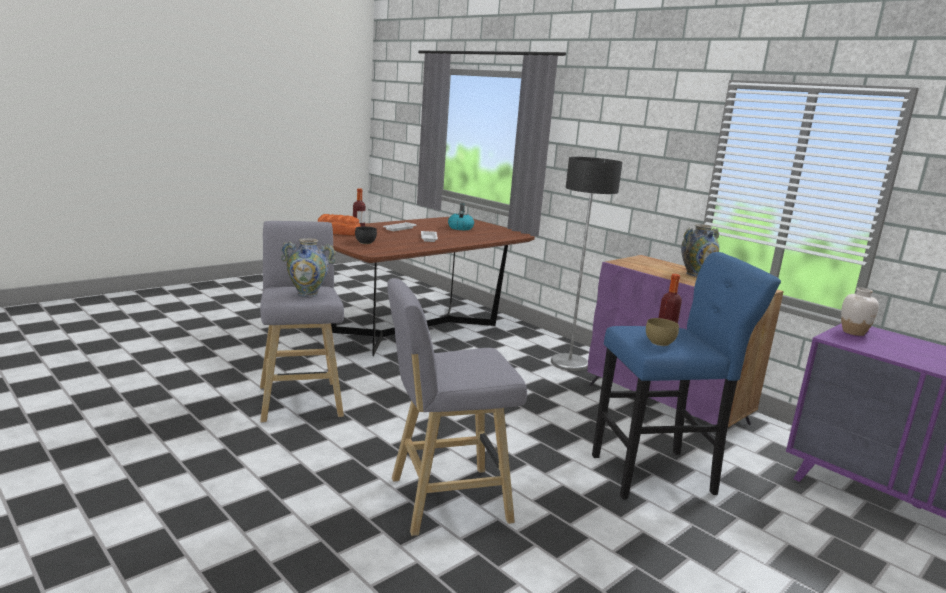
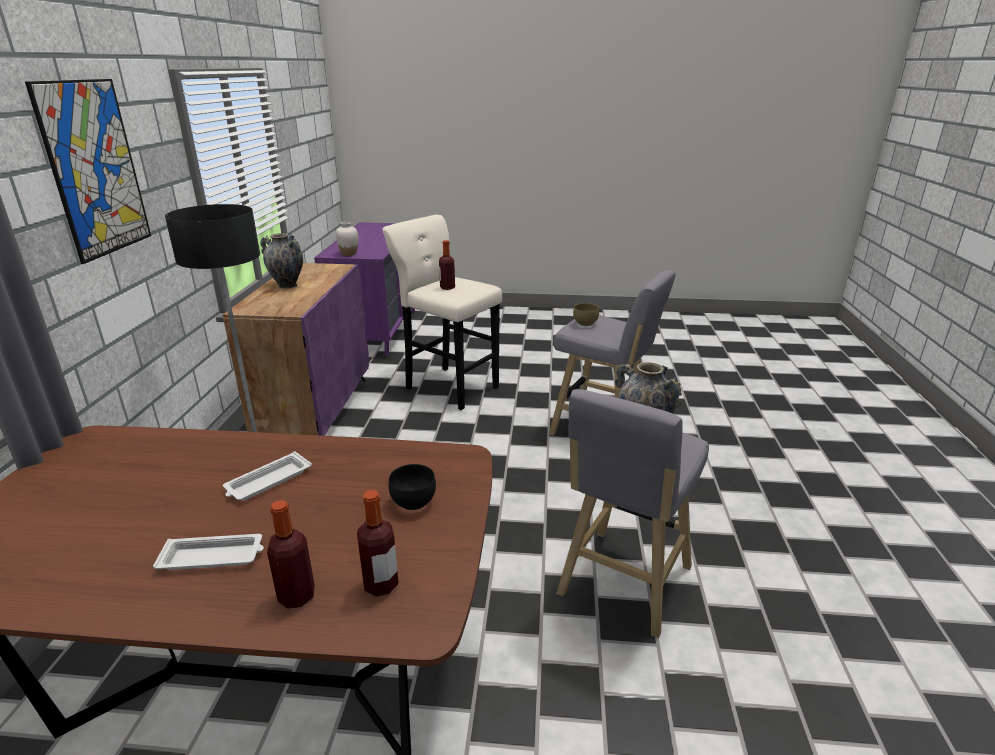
camera: 130 degrees left, 10 degrees up
(339, 232) = (381, 584): bread -> bottle
(460, 228) = (89, 511): kettle -> none
(623, 131) = (95, 169): none -> picture
(658, 474) = (449, 386): blue stool -> beige stool
(659, 343) = (471, 286): brown bowl -> brown bowl (586, 323)

